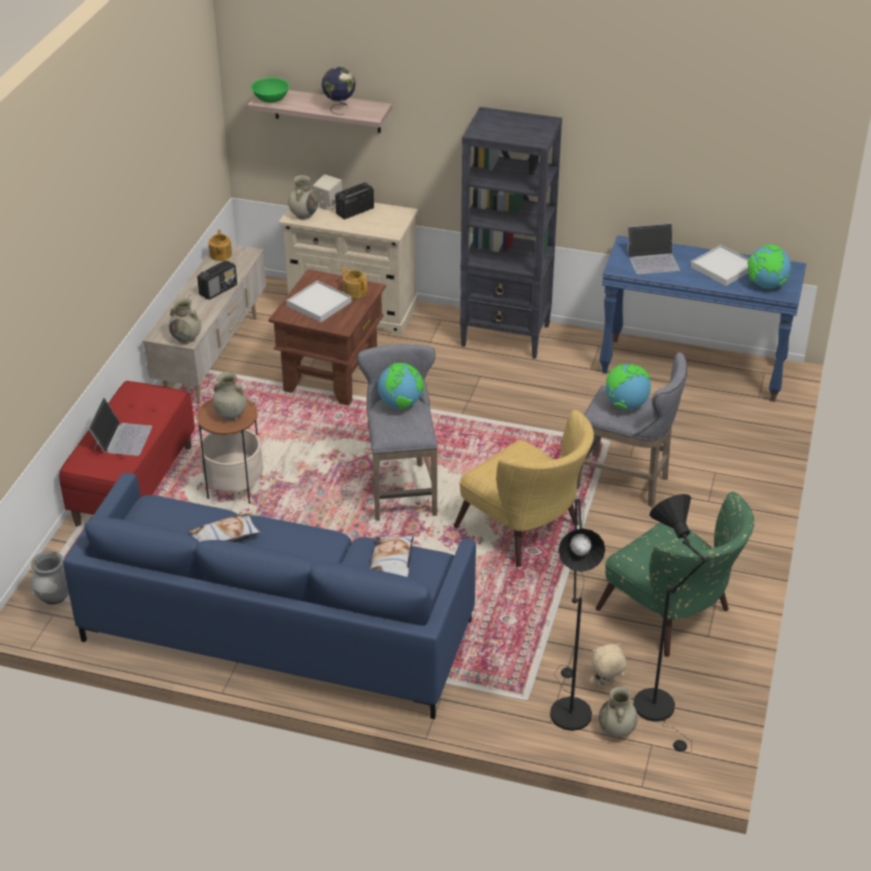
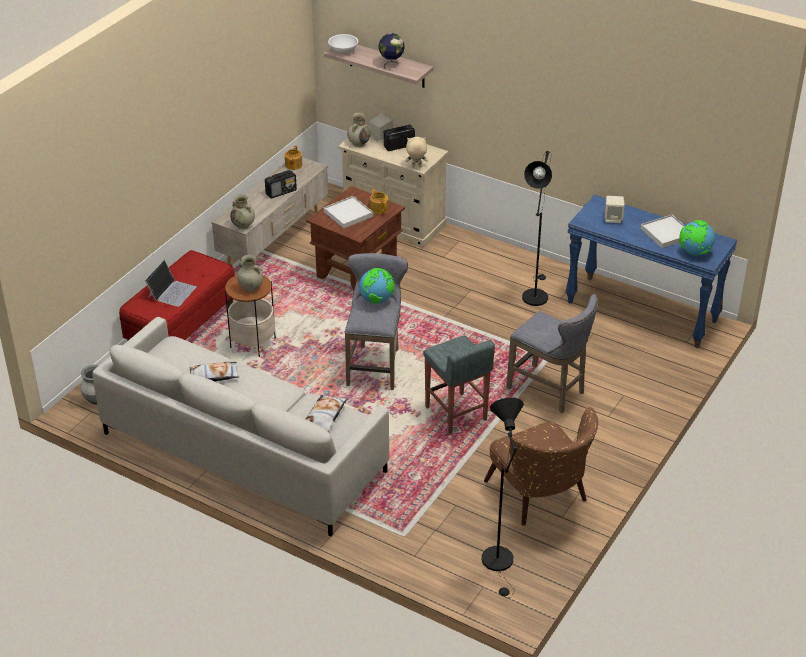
camera: 15 degrees right, 0 degrees up
(270, 99) = (343, 51): green bowl -> white bowl
(278, 630) = (244, 452): blue sofa -> grey sofa
(506, 336) = (504, 261): black bookcase -> none
(526, 532) = (456, 414): yellow armchair -> grey stool
(568, 708) = (432, 548): black floor lamp -> black floor lamp (535, 294)
(606, 686) = (467, 538): beige plush toy -> beige plush toy (416, 167)
(616, 731) = (461, 571): beige vase -> none
(625, 405) = (548, 329): globe -> none
(653, 260) = (613, 219): laptop -> beige speaker
(673, 617) = (541, 498): green armchair -> brown armchair

